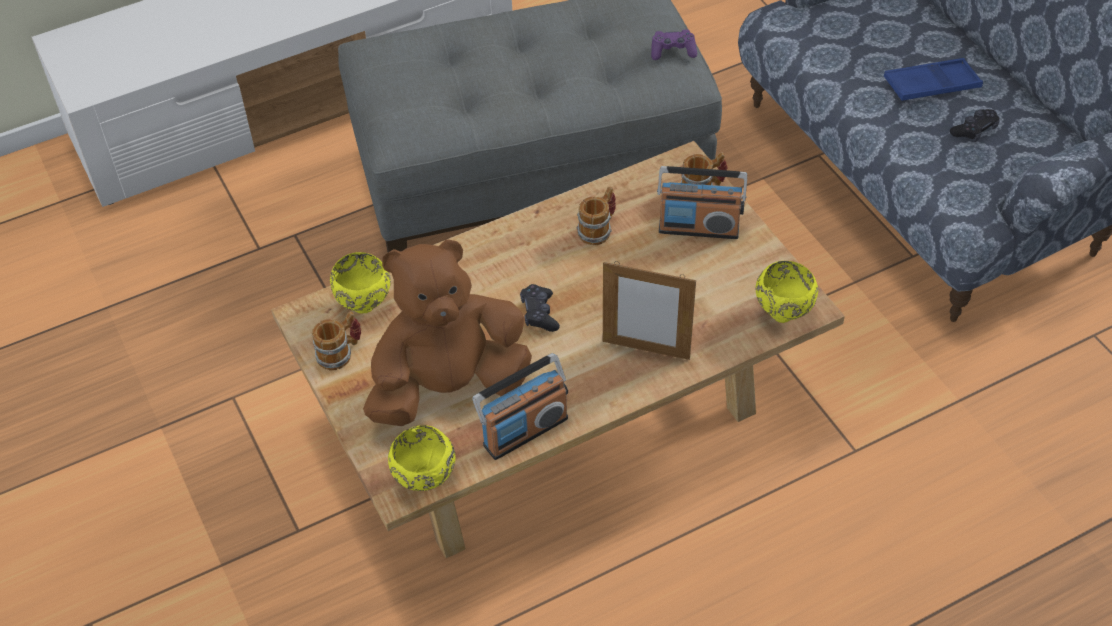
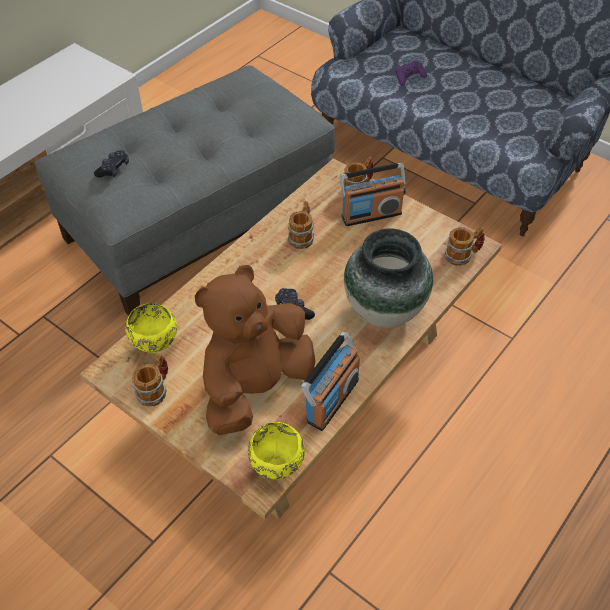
camera: 25 degrees left, 0 degrees up
(646, 350) = (384, 310): picture frame -> vase
(673, 51) = (288, 103): purple game controller -> purple game controller (409, 77)
(784, 314) = (462, 255): yellow bowl -> mug
(931, 85) = (459, 85): blue tray -> none
(974, 130) = (502, 105): black game controller -> black game controller (113, 169)

